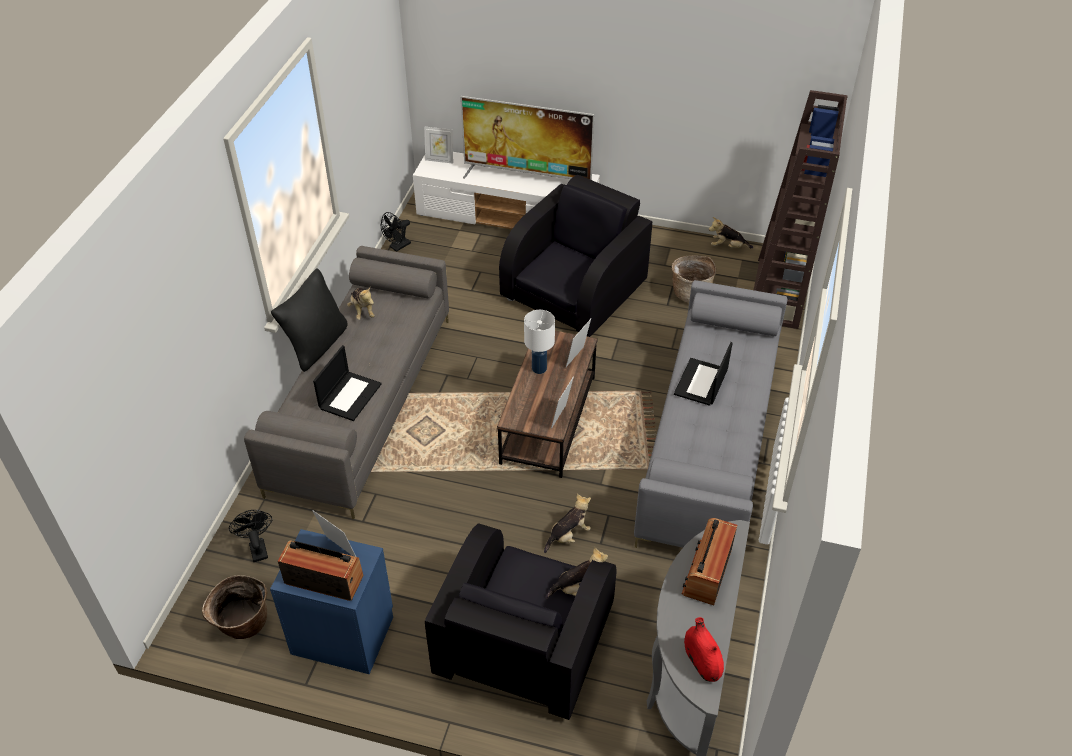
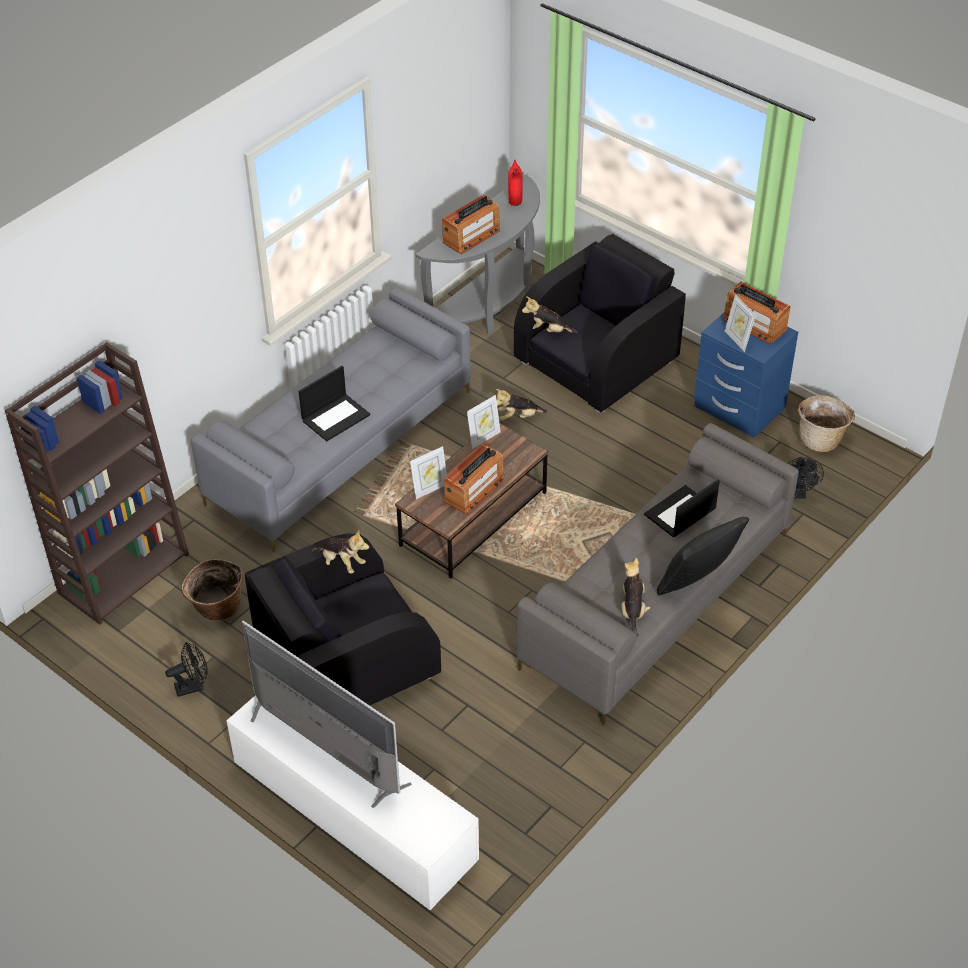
camera: 155 degrees left, 0 degrees up
(397, 247) = (529, 814): black fan -> black fan (193, 686)
(439, 160) = (425, 834): picture frame -> none
(539, 369) = (474, 491): white table lamp -> radio
(728, 247) = (117, 655): plush toy -> plush toy (341, 562)

